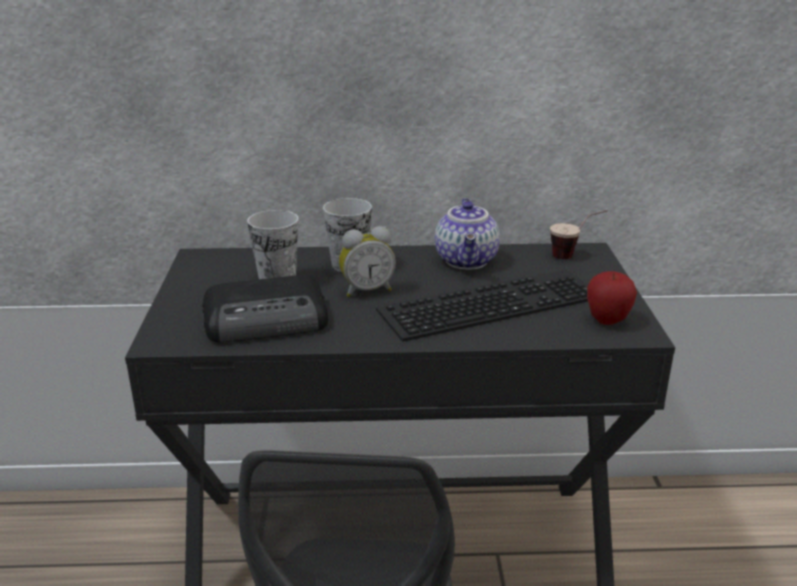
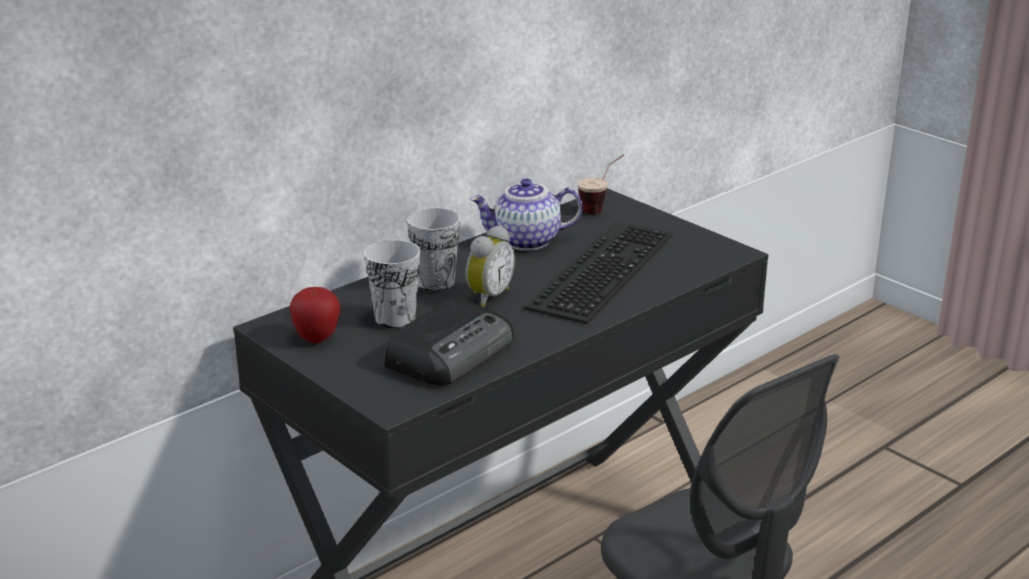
camera: 40 degrees left, 0 degrees up
(468, 261) = (526, 242): teapot -> teapot turned 120 degrees clockwise
(607, 321) = (701, 251): apple -> apple (317, 338)

